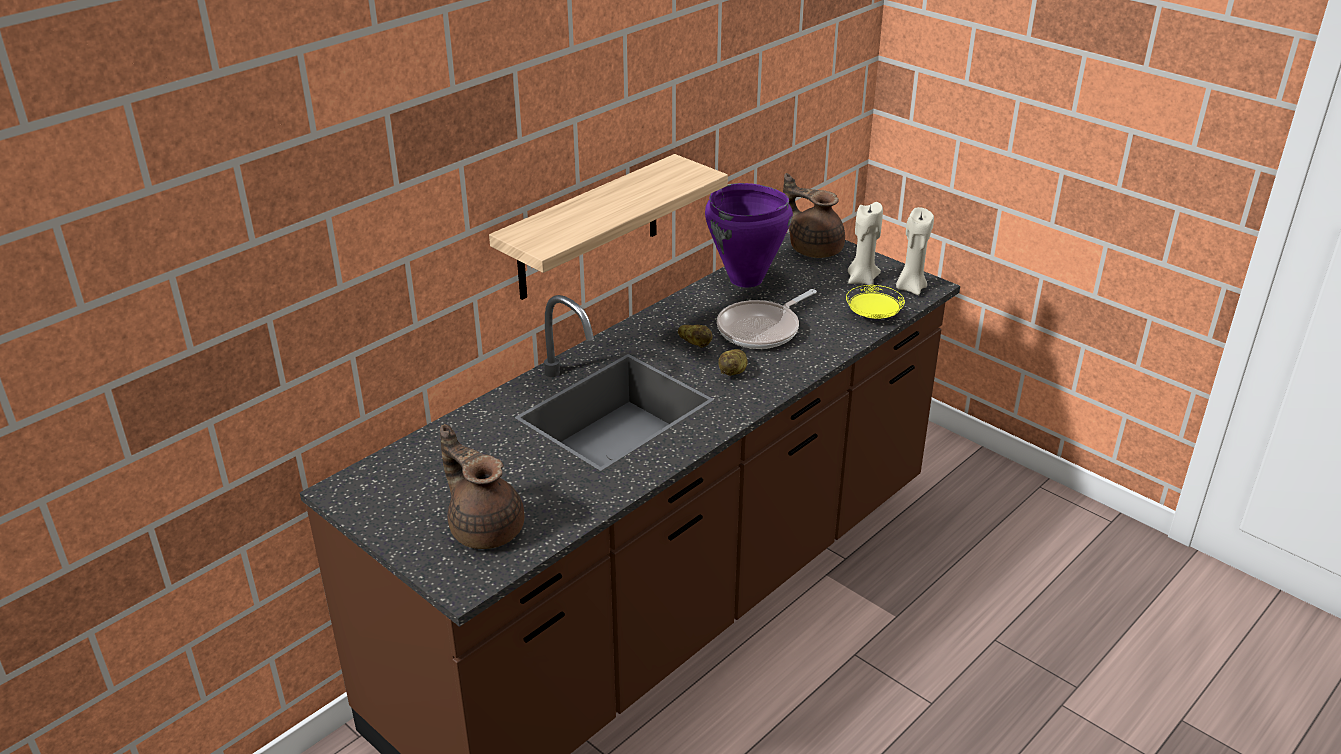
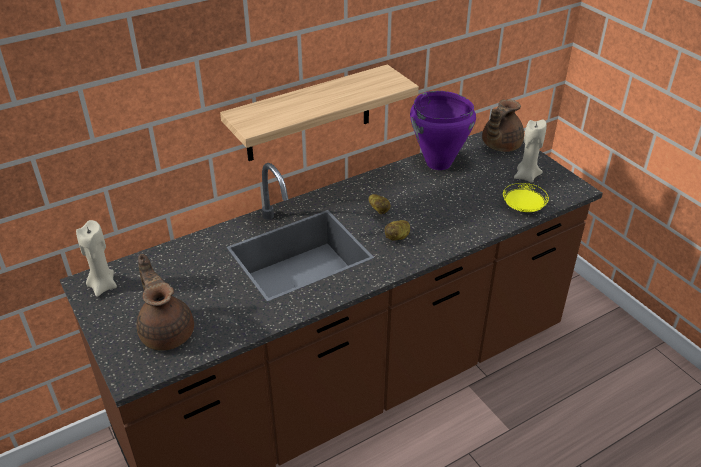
camera: 15 degrees right, 5 degrees up
(762, 329) = (433, 205): frying pan -> none
(814, 248) = (499, 145): brown teapot -> brown teapot turned 105 degrees counterclockwise
(910, 288) = (562, 189): beige candle -> beige candle (103, 286)

